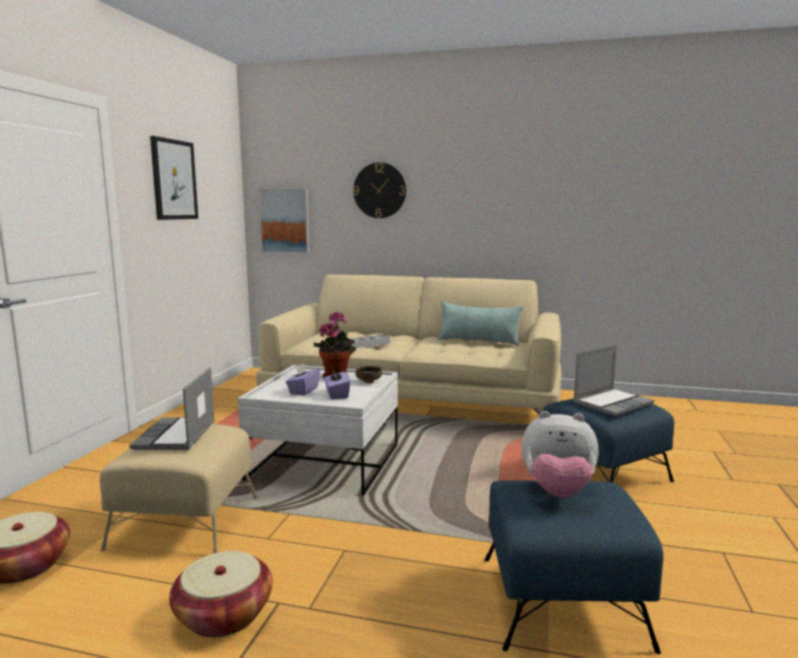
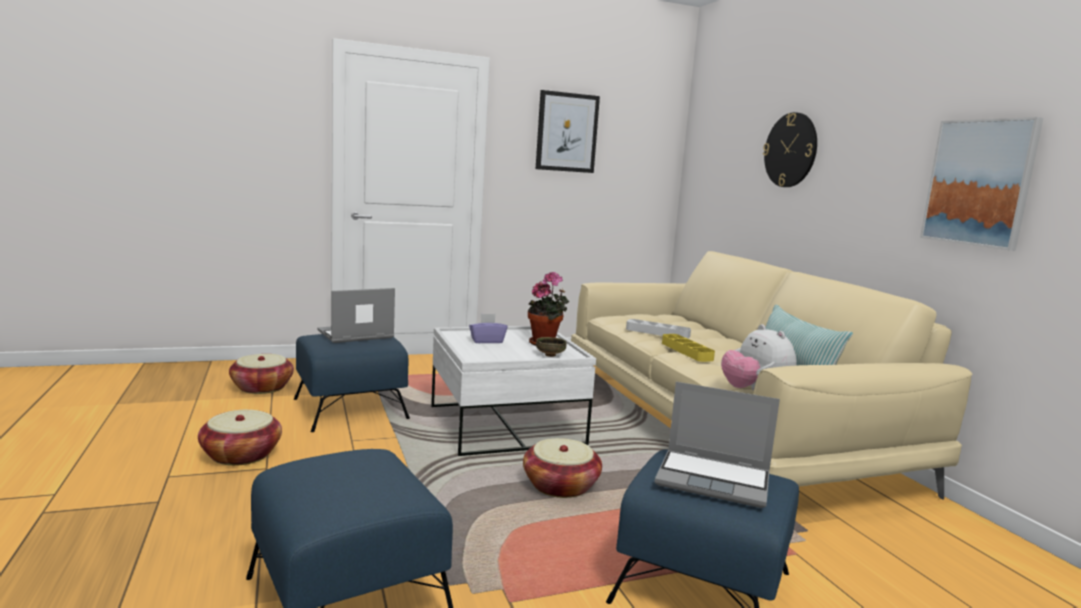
camera: 55 degrees right, 0 degrees up
(184, 522) = (349, 409): beige ottoman -> blue ottoman
(284, 221) = (707, 184): picture -> picture (979, 183)
(336, 395) = (493, 351): purple tissue box -> none
(416, 349) = (686, 351): none -> yellow tray
(450, 473) = (560, 486): none -> basket
(557, 492) = (364, 473): plush toy -> plush toy (754, 393)

